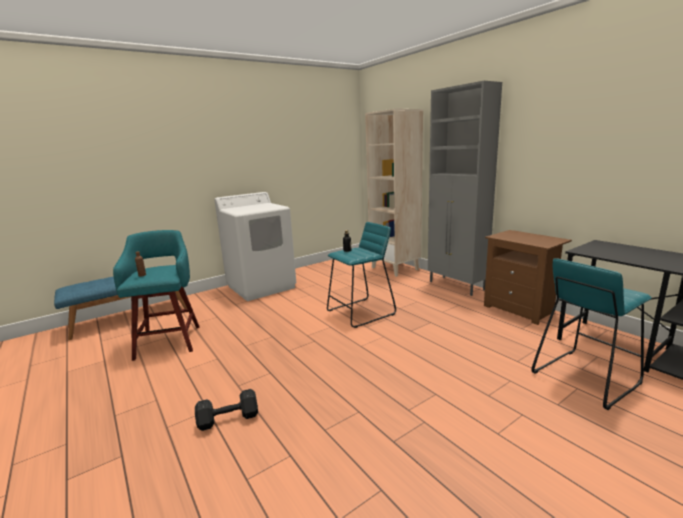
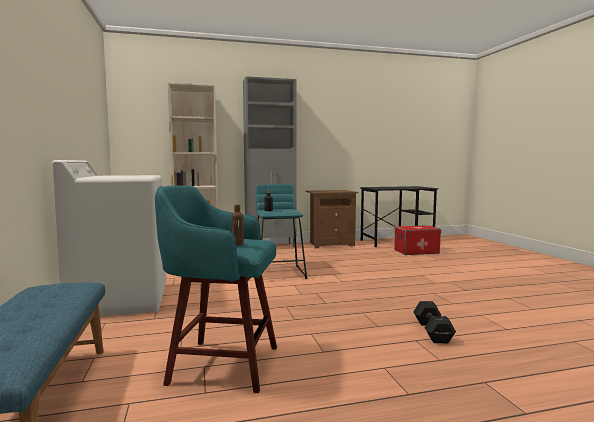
camera: 70 degrees left, 10 degrees down
(585, 377) = (416, 251): turquoise stool -> storage box

